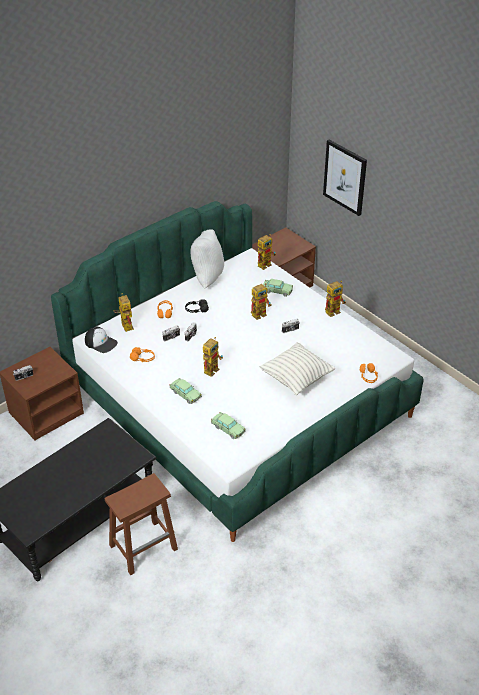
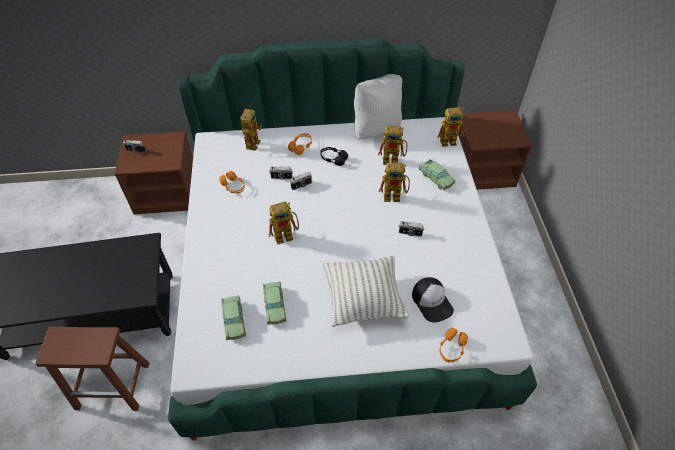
camera: 35 degrees right, 10 degrees up
(101, 343) = (214, 150): cap -> cap (432, 301)
(185, 394) = (233, 250): toy car -> toy car (274, 306)
(334, 310) = (482, 235): toy robot -> toy robot (394, 160)
(345, 177) = (592, 71): picture -> none

